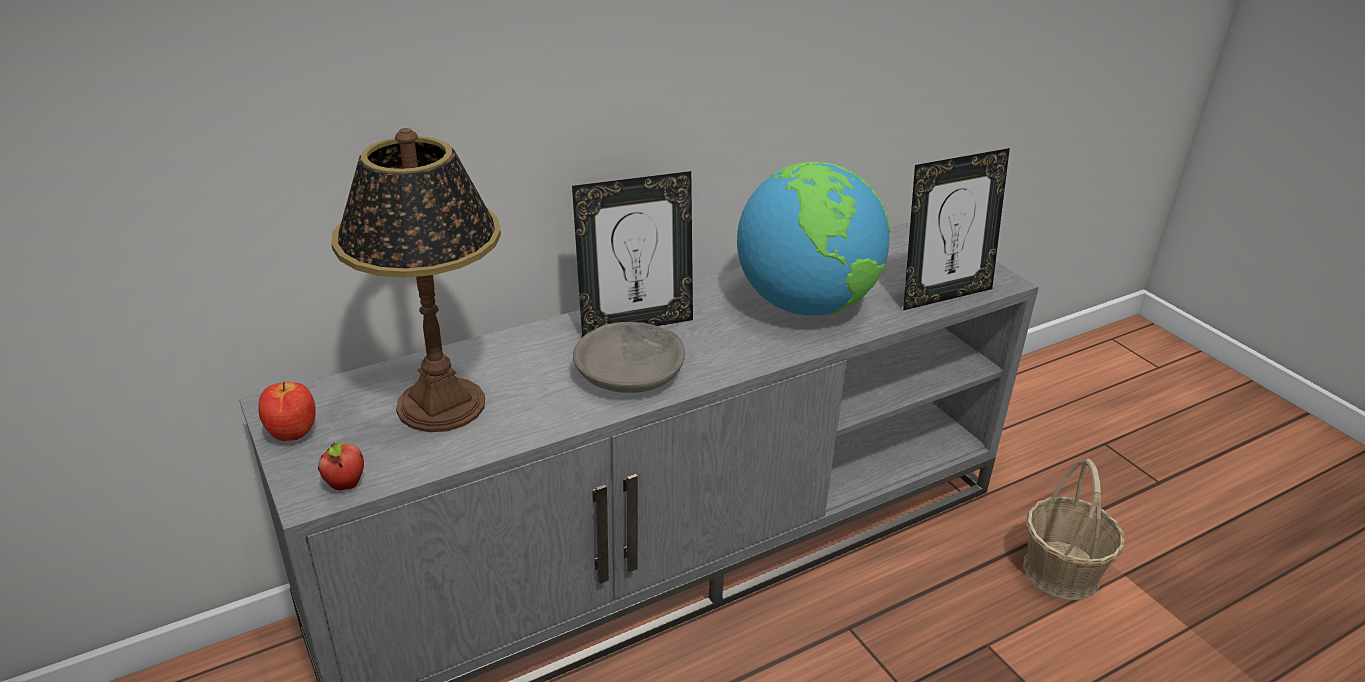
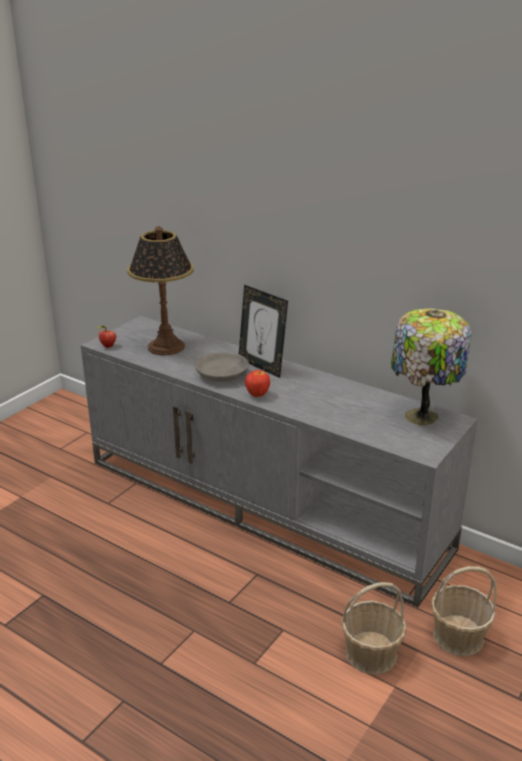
camera: 65 degrees right, 5 degrees down
(292, 435) = (127, 329): apple -> apple (257, 395)
(806, 305) = (326, 401): globe -> none
(903, 251) = (421, 418): none -> table lamp
(943, 295) = (384, 438): picture frame -> none
(1049, 483) = (457, 636): none -> basket

